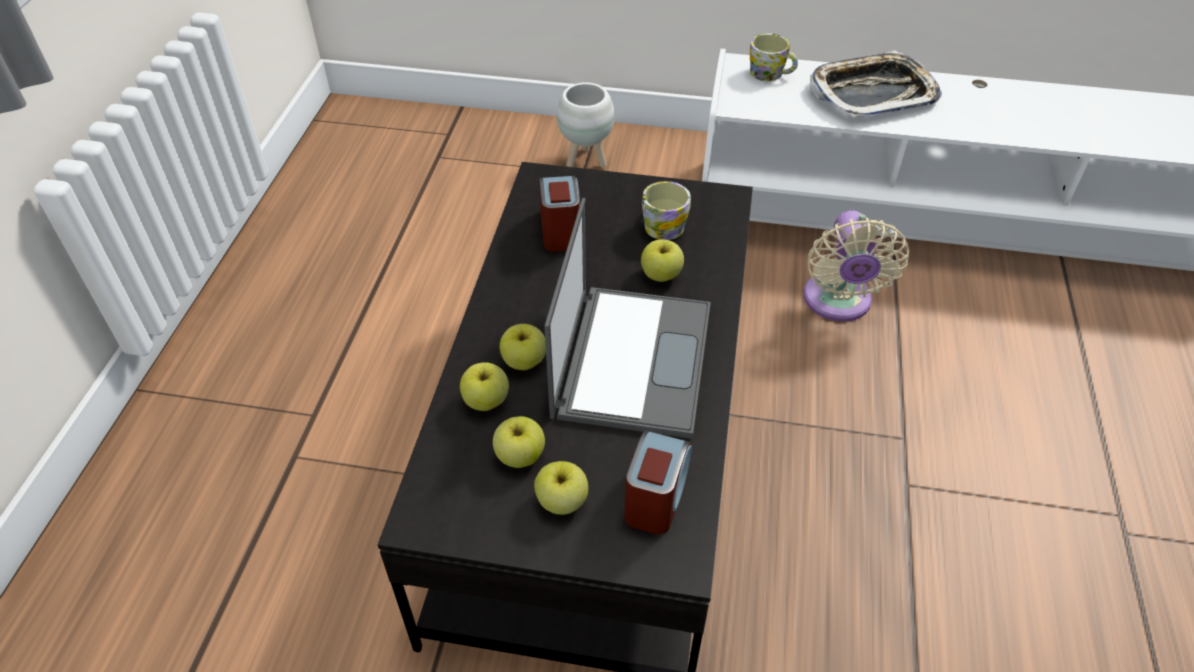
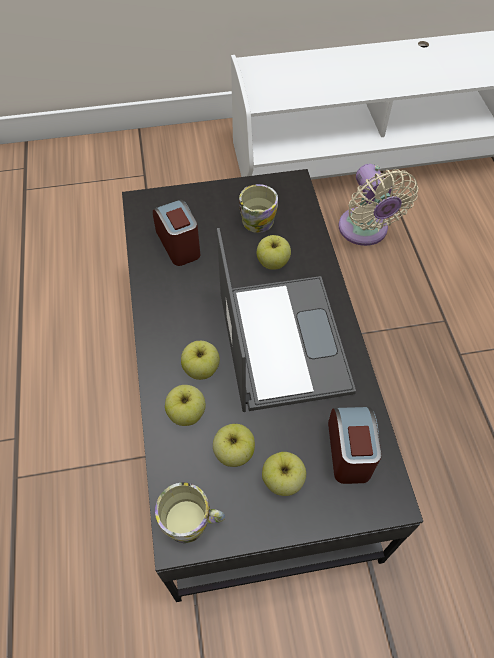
camera: 20 degrees left, 10 degrees up
(585, 161) = (142, 164): white planter -> none
(771, 74) = (276, 69): mug -> mug (193, 521)
(873, 93) = (355, 68): tray -> none

